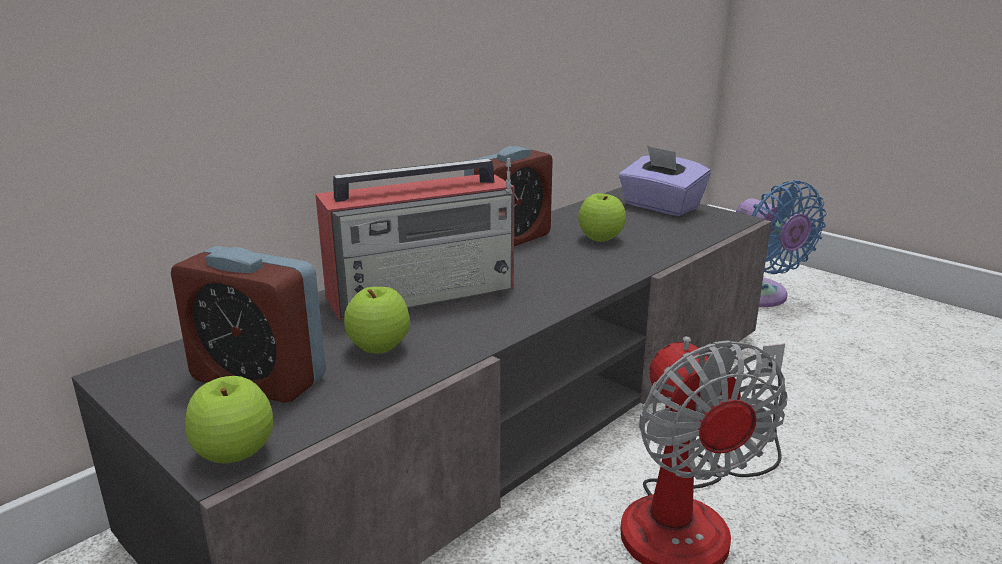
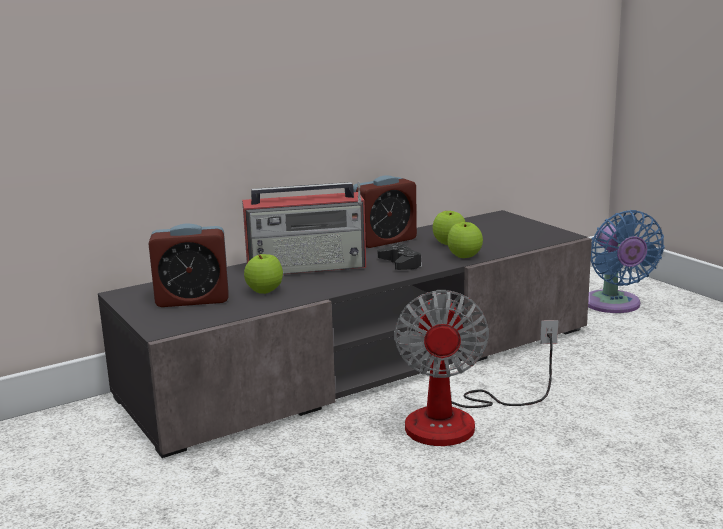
camera: 15 degrees right, 5 degrees down
(235, 454) = (170, 327): apple -> apple (464, 256)
(258, 379) = (192, 300): alarm clock -> alarm clock turned 45 degrees counterclockwise
(559, 278) = (400, 264): none -> black game controller
(660, 206) = (515, 225): purple tissue box -> none

